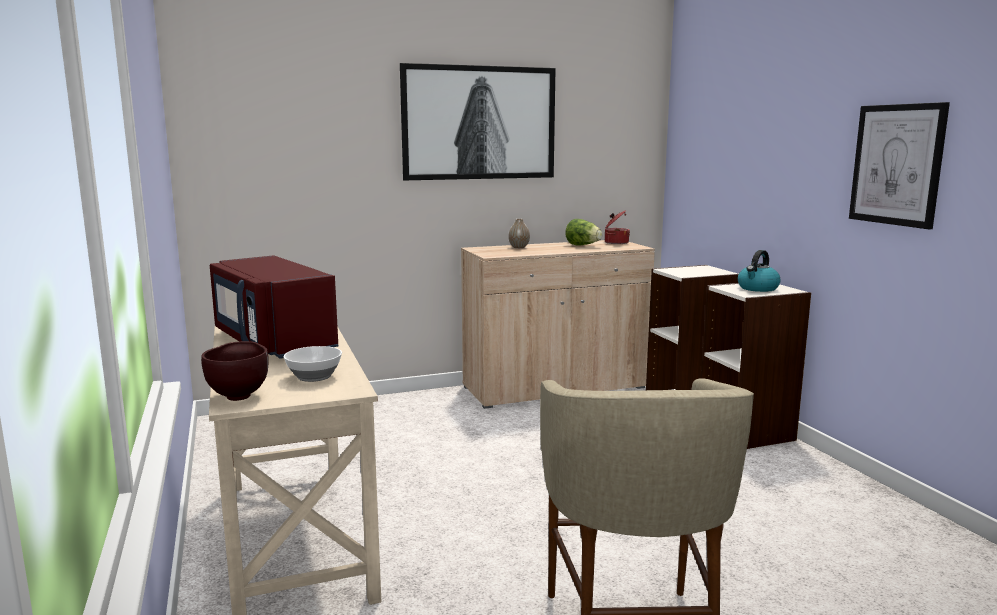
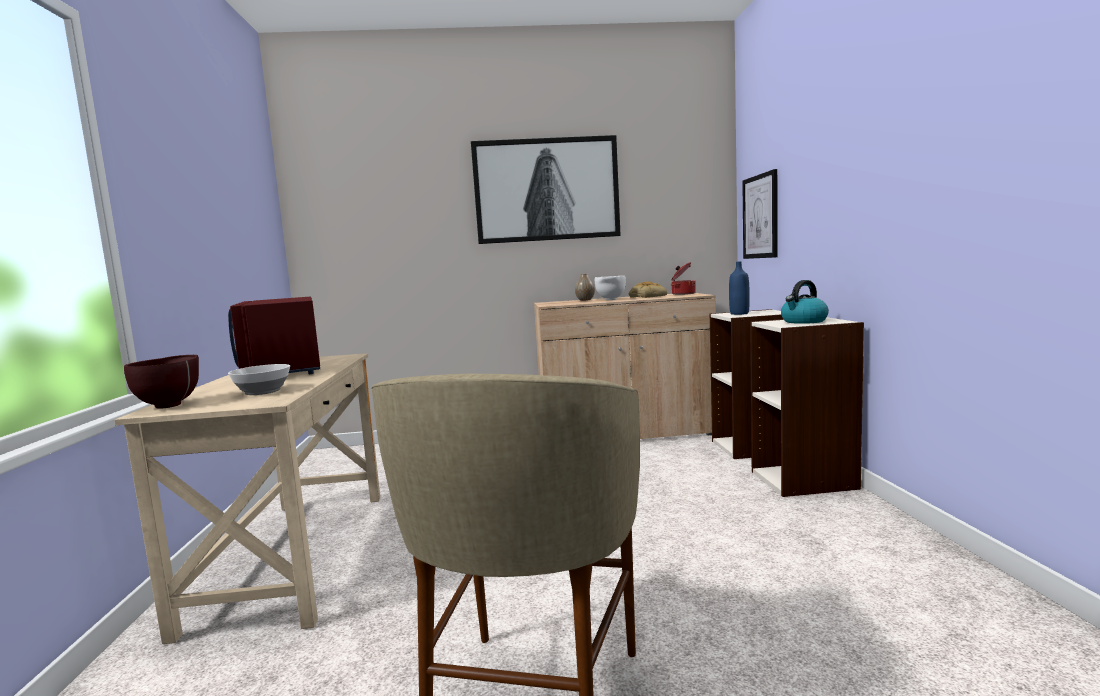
camera: 15 degrees right, 5 degrees down
(549, 249) = (610, 300): none -> white bowl
(583, 245) = (647, 296): lettuce -> bread
(683, 271) = (739, 313): none -> blue bottle
(897, 165) = (942, 158): picture -> picture (760, 216)

